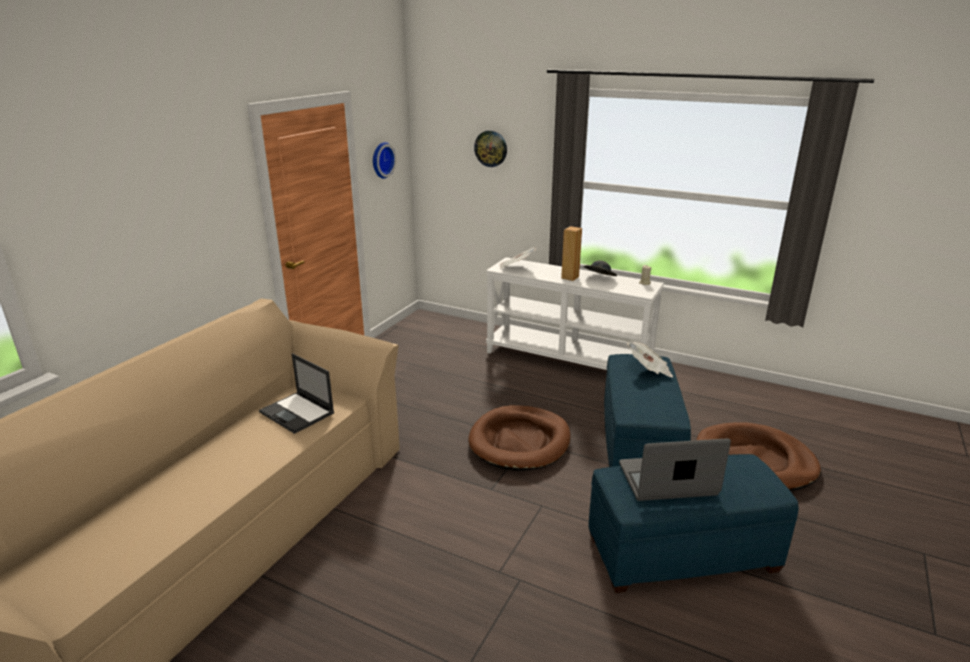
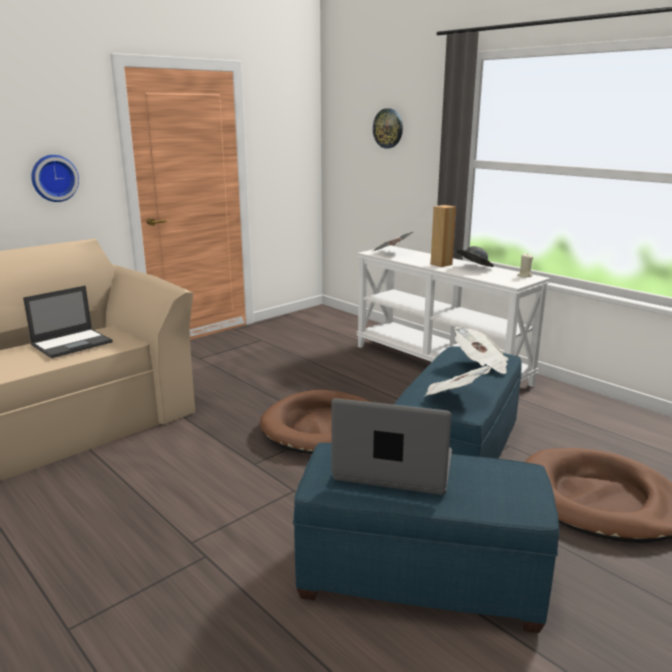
camera: 20 degrees right, 5 degrees down
(297, 413) = (73, 343): laptop -> laptop turned 105 degrees counterclockwise
(381, 160) = (279, 138): wall clock -> wall clock (54, 178)
(656, 406) = (454, 397): none -> newspaper

